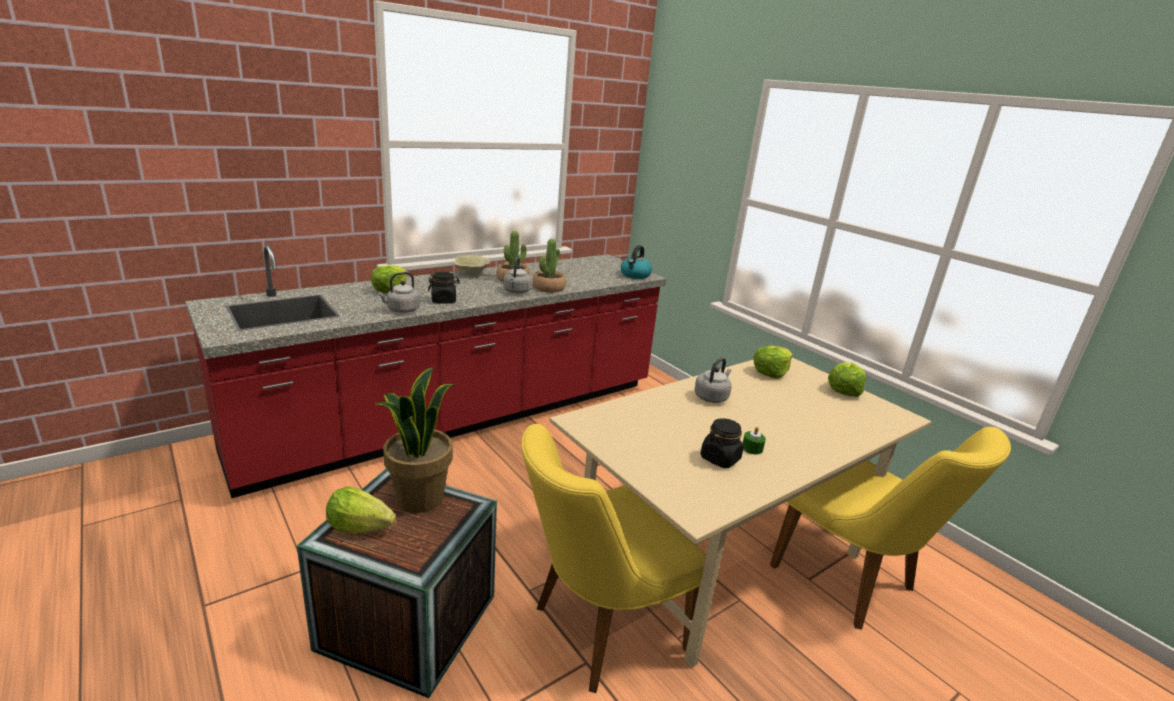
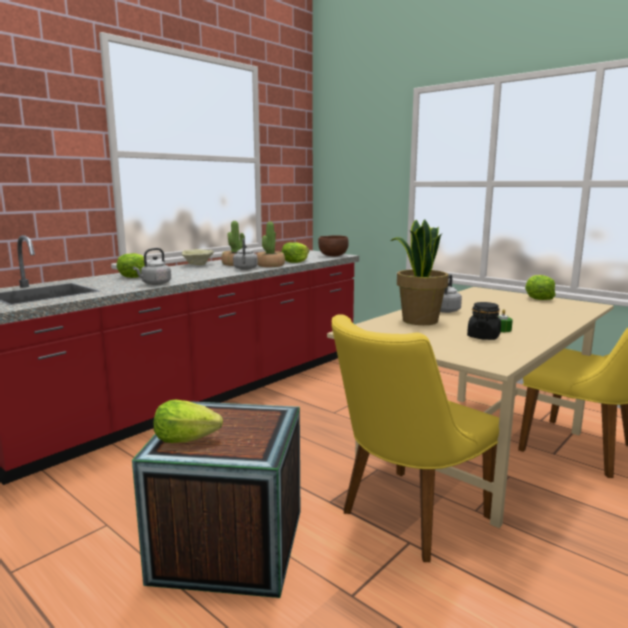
camera: 10 degrees left, 10 degrees down
(419, 498) = (229, 414): potted plant -> potted plant (419, 320)
(443, 300) = (187, 277): black jar -> none
(635, 275) = (333, 255): kettle -> brown bowl
(770, 372) = (477, 295): lettuce -> lettuce (295, 262)

